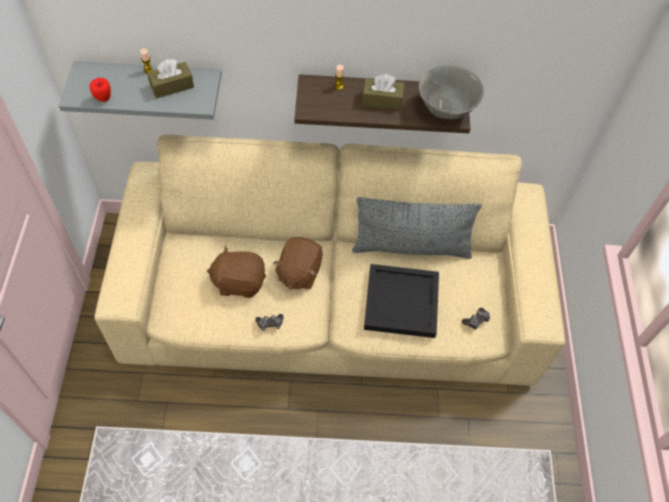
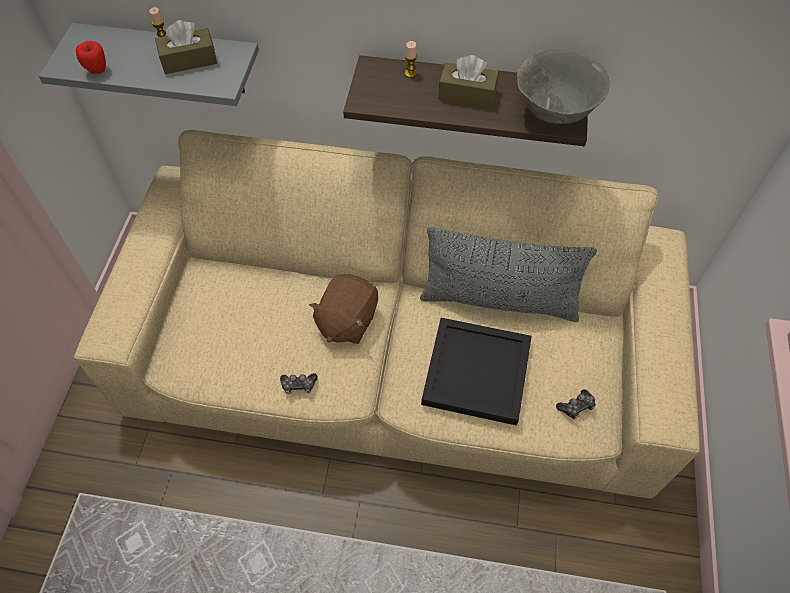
camera: 10 degrees right, 0 degrees up
(239, 282) = (267, 326): brown plush toy -> none

